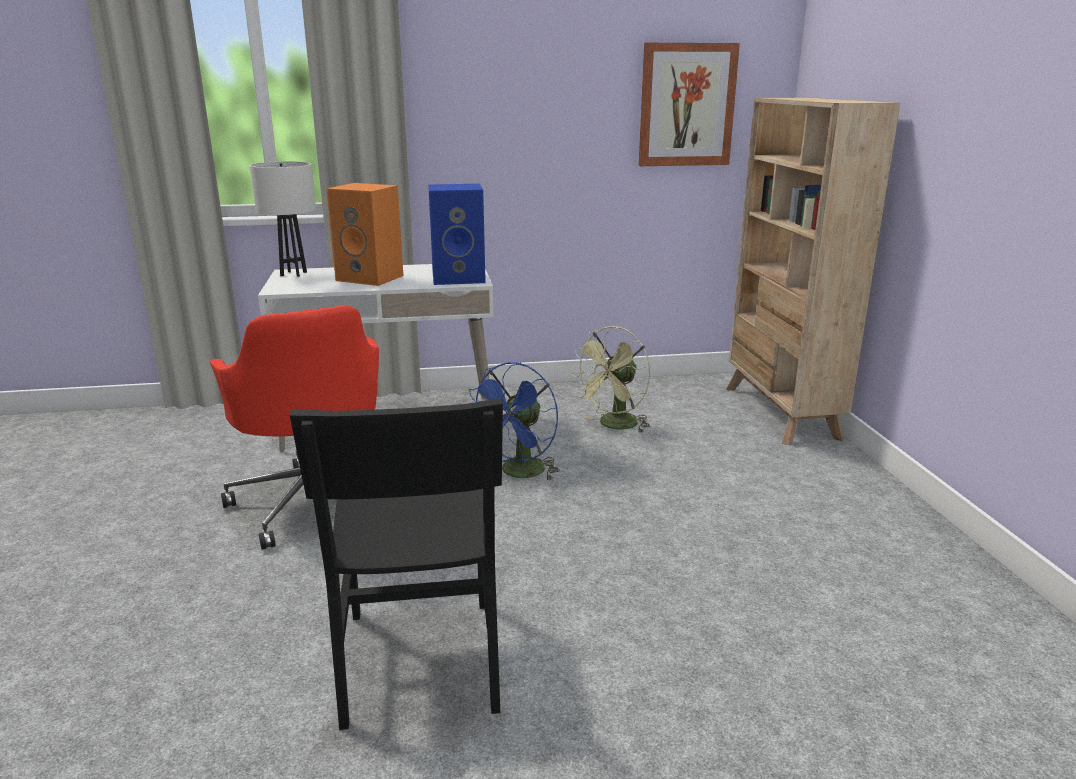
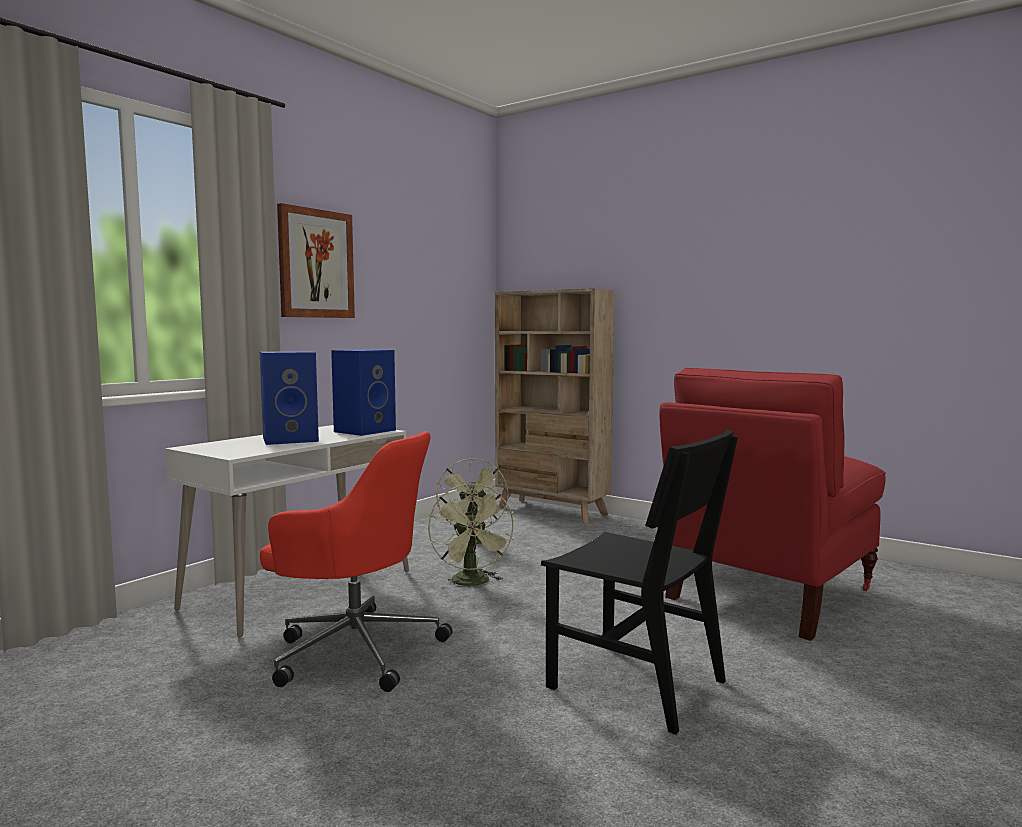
camera: 45 degrees left, 15 degrees down
(293, 274) = (202, 447): white table lamp -> none
(372, 278) = (292, 439): orange speaker -> blue speaker
(519, 473) = (473, 583): blue fan -> green fan
(686, 105) = (445, 297): picture -> picture (316, 264)
(805, 646) = (769, 594): none -> red chair

